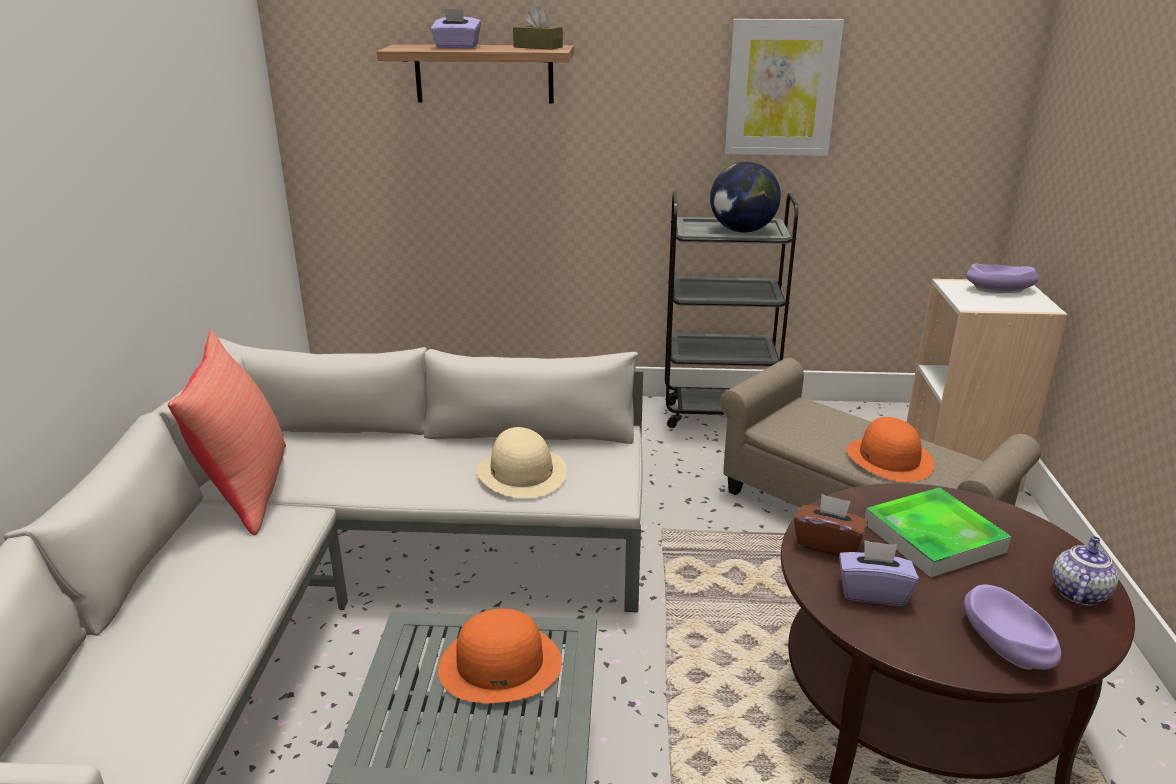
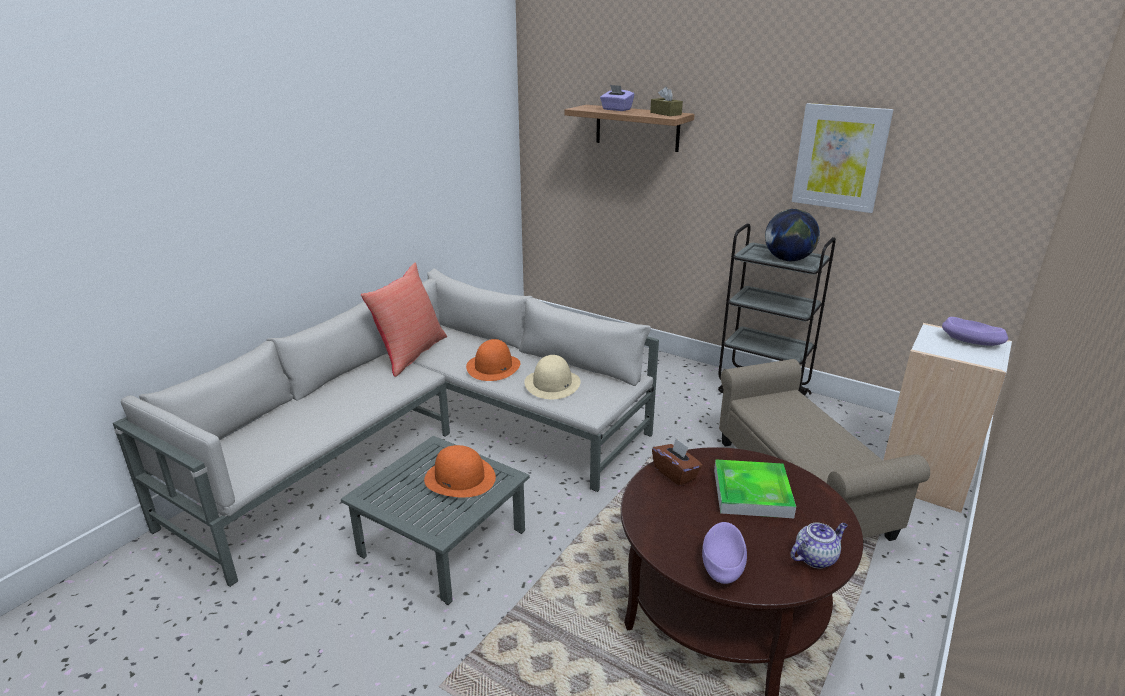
camera: 30 degrees right, 0 degrees up
(872, 592) = (671, 507): purple tissue box -> none
(889, 459) = (816, 446): orange hat -> orange hat (493, 367)

